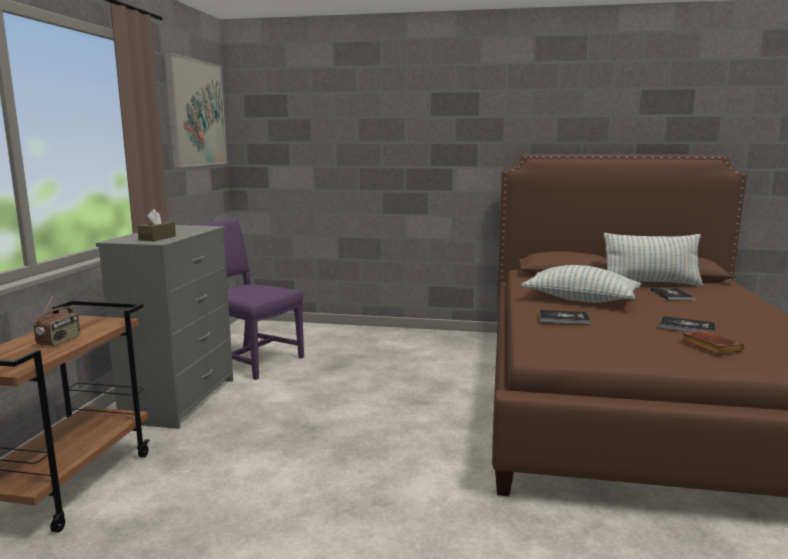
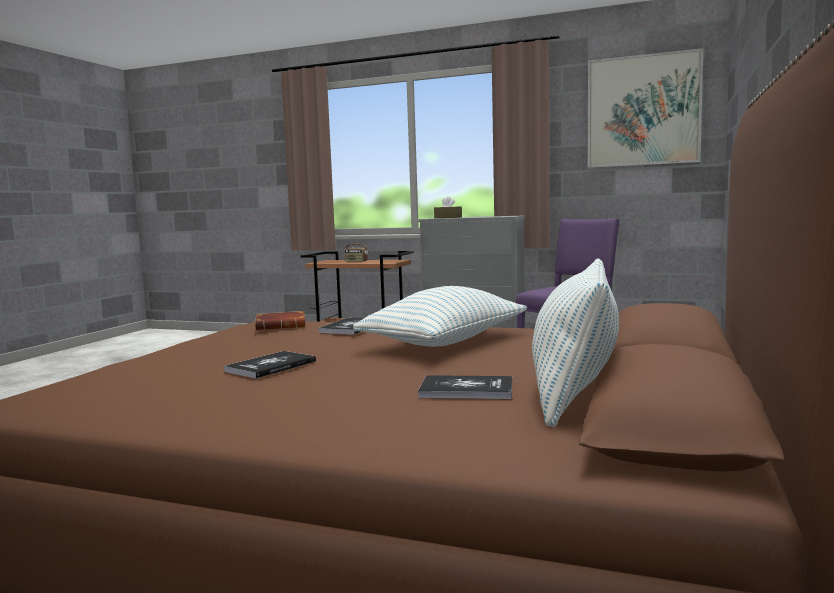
camera: 100 degrees right, 5 degrees down
(709, 347) = (191, 362): brown book -> brown book (282, 326)

